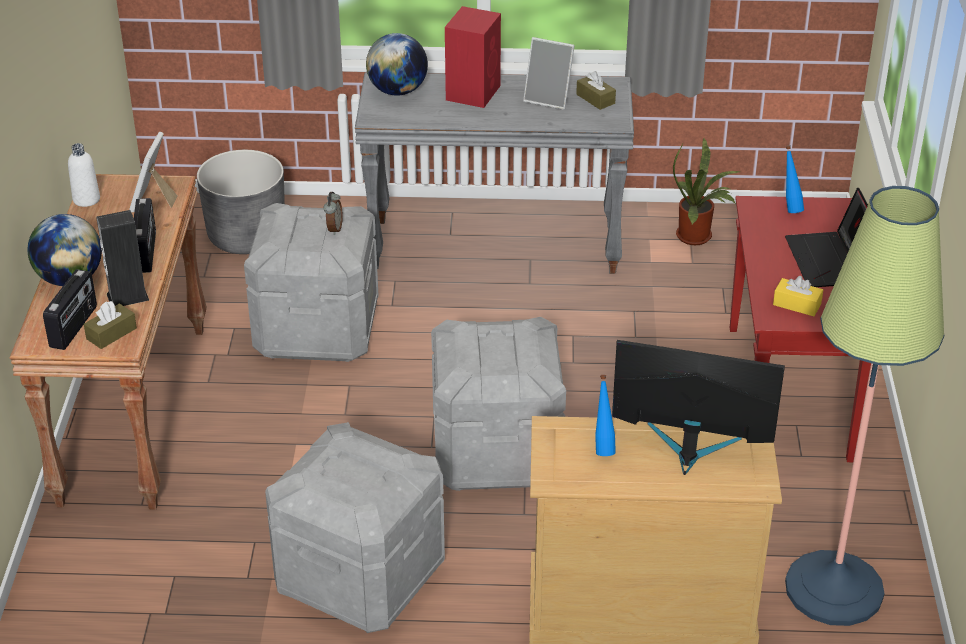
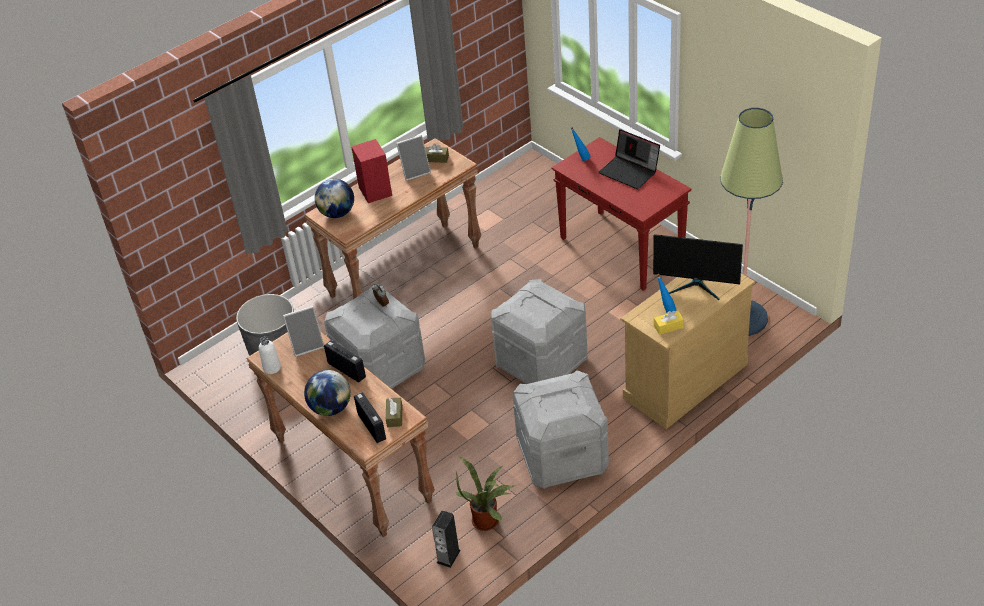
camera: 40 degrees left, 5 degrees up
(127, 297) = (373, 395): speaker -> speaker (448, 556)
(153, 200) = (307, 345): picture frame -> picture frame turned 75 degrees counterclockwise
(495, 245) = (405, 270): grey console table -> brown console table
(689, 448) = (696, 286): monitor -> monitor turned 135 degrees counterclockwise
(697, 237) = (490, 205): potted plant -> potted plant (488, 519)
(797, 304) = (643, 199): yellow tissue box -> yellow tissue box (668, 326)

